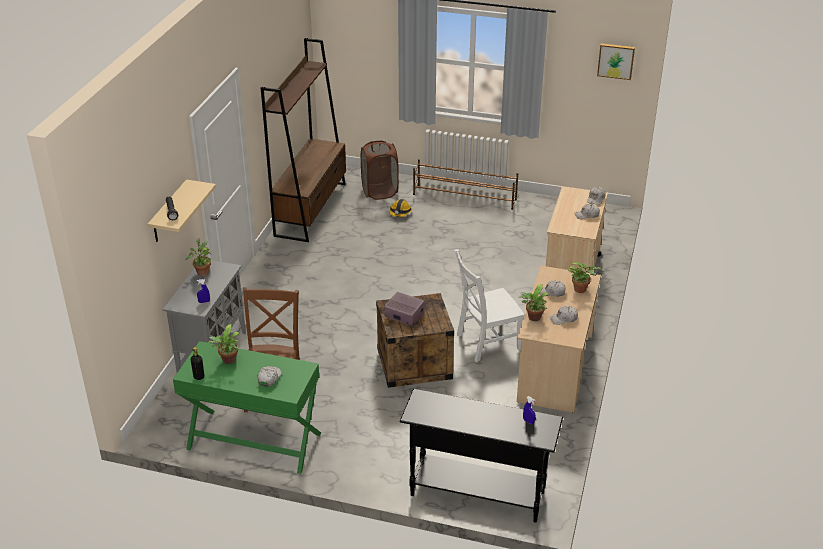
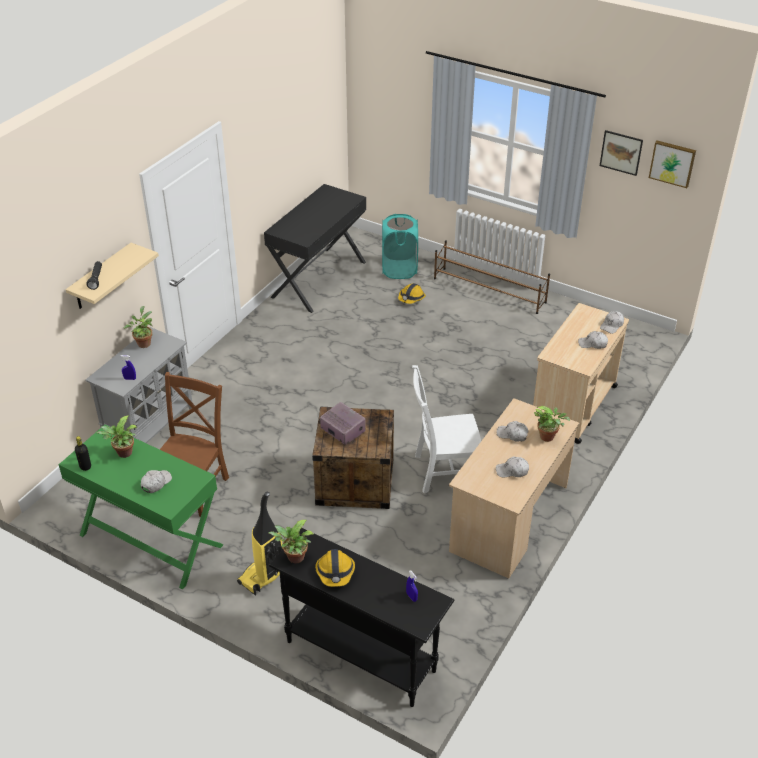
camera: 15 degrees right, 5 degrees up
(311, 209) = (318, 279): brown bookcase -> black desk
(368, 450) = (264, 576): none -> vacuum cleaner
(379, 192) = (399, 270): brown laundry basket -> turquoise laundry basket
(458, 415) = (335, 572): none -> hard hat
(533, 318) = (477, 464): potted plant -> potted plant (294, 558)
(571, 58) = (621, 152): none -> picture

